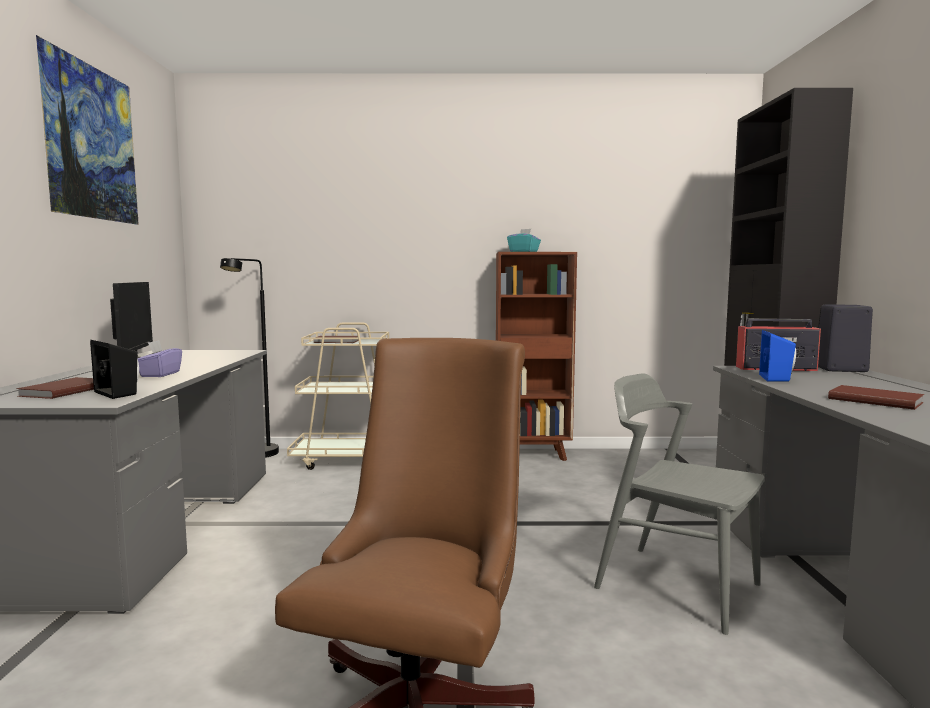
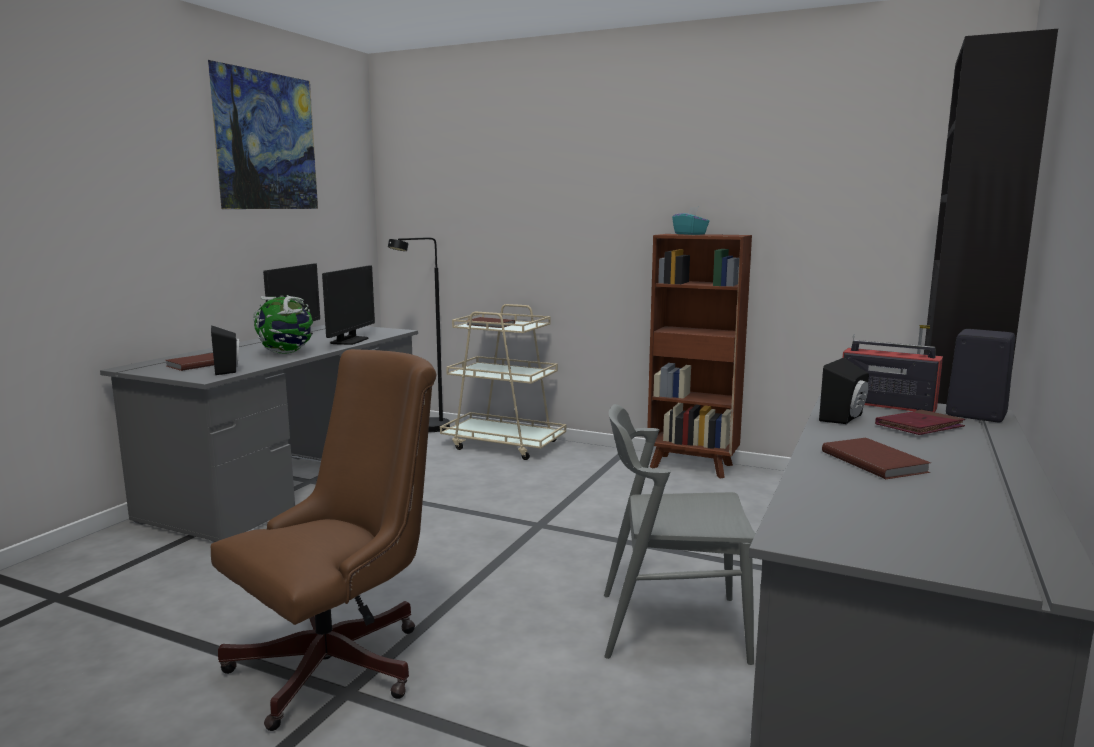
camera: 25 degrees right, 5 degrees up
(159, 374) = (286, 353): purple tissue box -> globe
(212, 361) = (349, 341): none -> monitor
(676, 586) = (671, 626): grey chair -> grey chair turned 60 degrees counterclockwise
(777, 378) = (845, 418): blue speaker -> black speaker
(833, 378) = (919, 427): none -> red book

